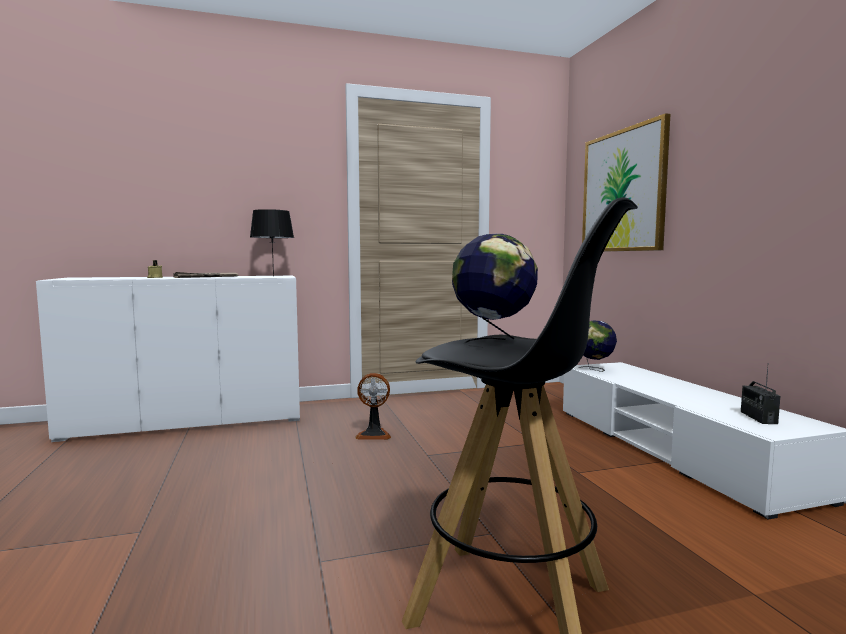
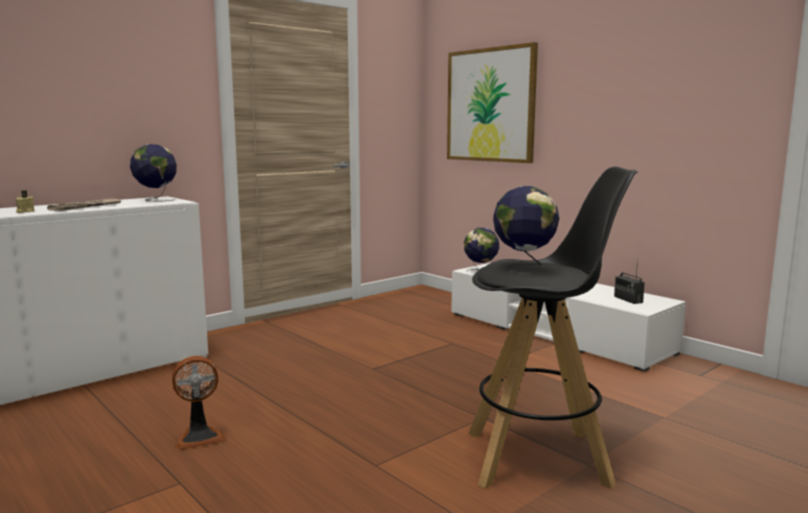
camera: 25 degrees left, 5 degrees up
(272, 276) = (156, 199): black table lamp -> globe
(374, 434) = (302, 358): fan -> fan (199, 437)

